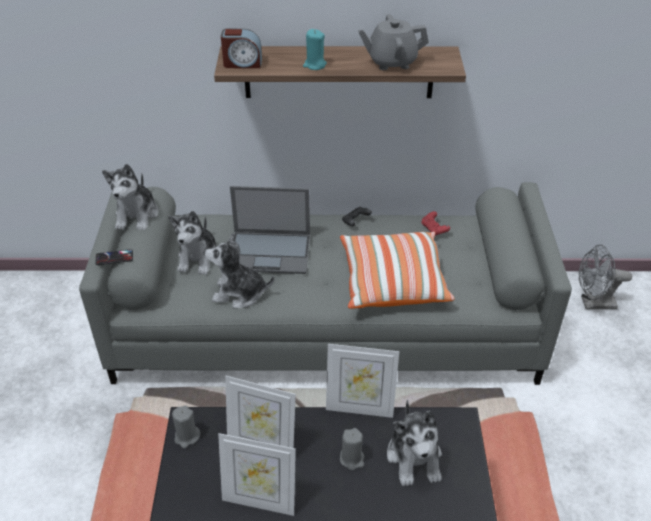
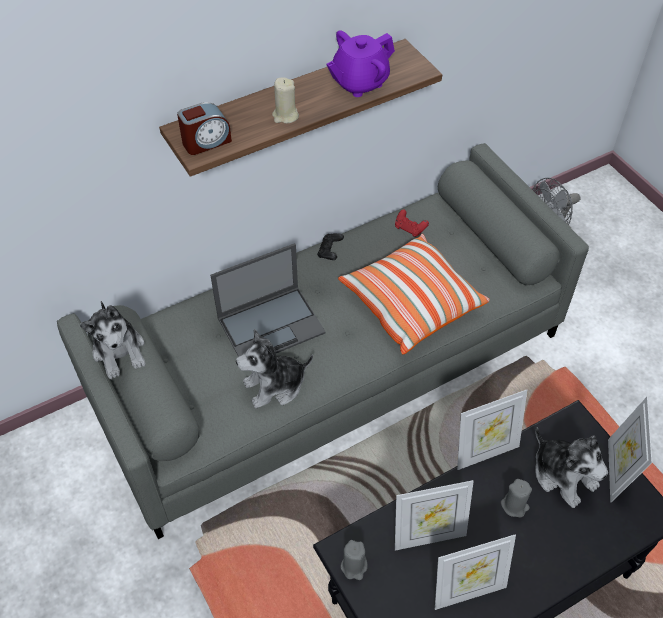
camera: 30 degrees left, 10 degrees up
(114, 257) = (140, 414): phone -> none
(199, 258) = (200, 365): plush toy -> none
(314, 65) = (285, 116): turquoise candle -> beige candle
(391, 62) = (359, 83): grey teapot -> purple teapot
(467, 478) = (616, 471): none -> picture frame

